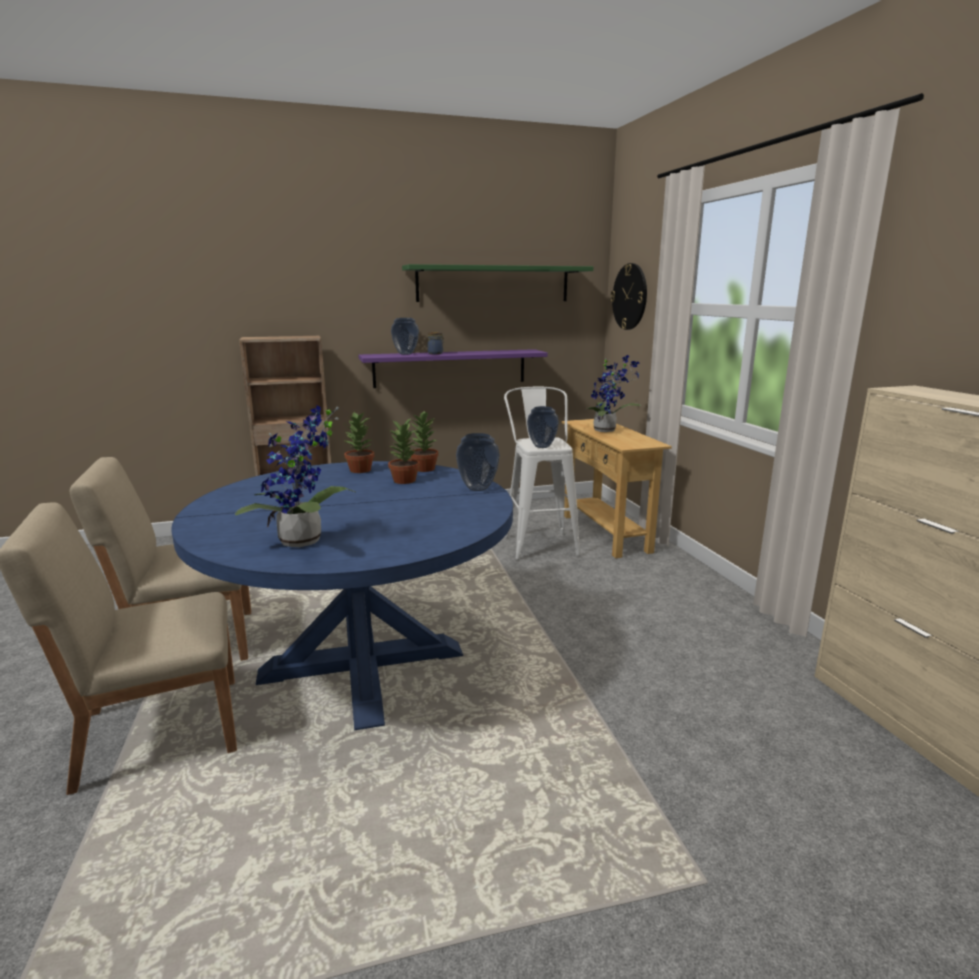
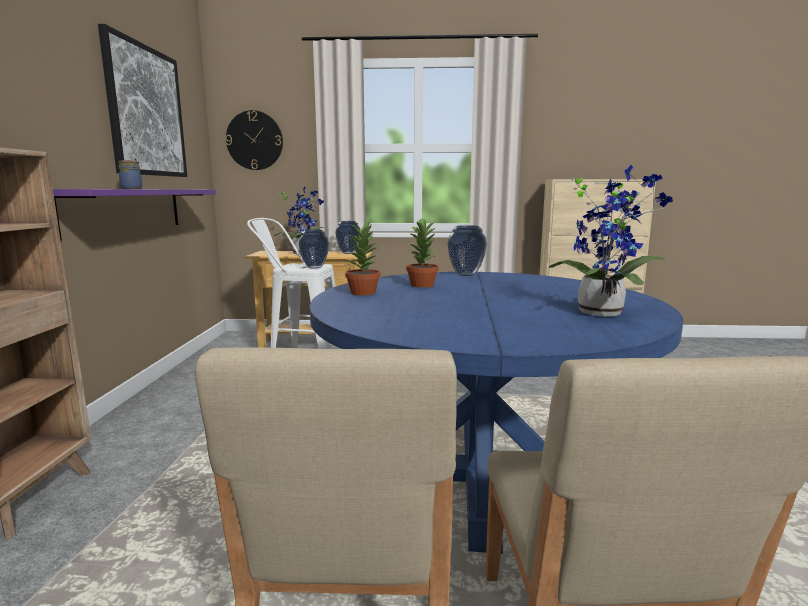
camera: 70 degrees left, 5 degrees down
(405, 354) = (99, 188): vase -> vase (348, 253)
(424, 469) = (387, 280): potted plant -> none
(493, 284) = (146, 111): green shelf -> picture

